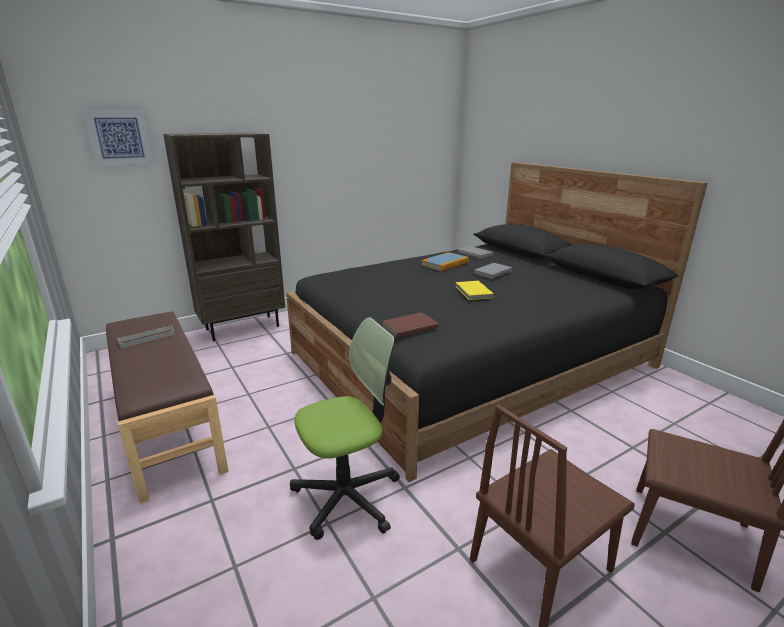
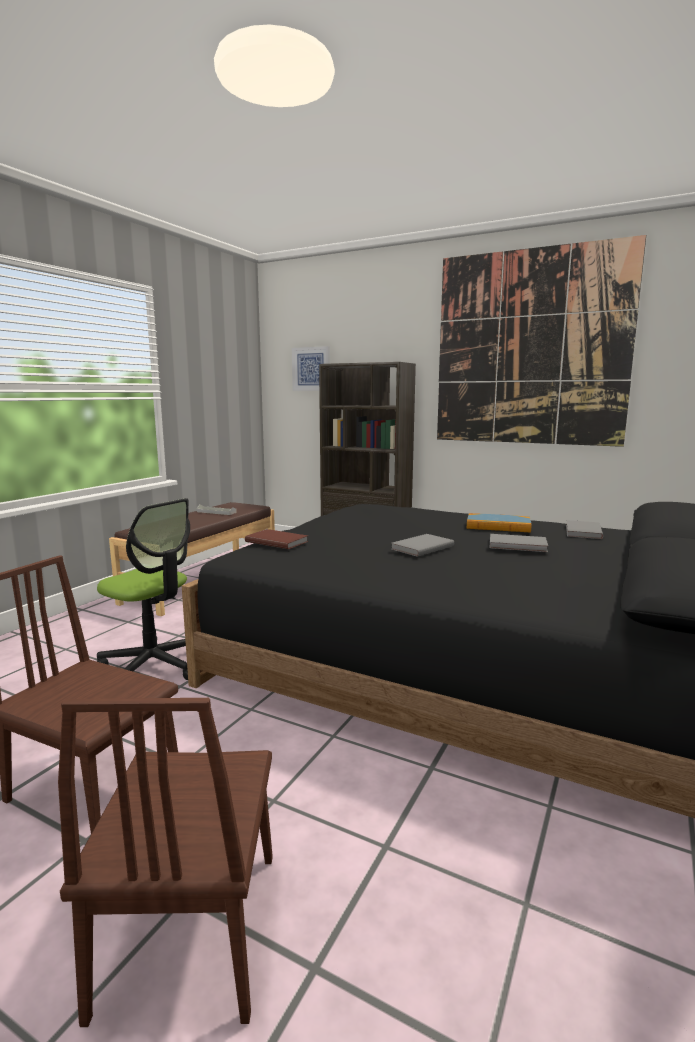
camera: 60 degrees right, 10 degrees down
(349, 121) = (530, 349): none -> picture
(473, 292) = (421, 547): yellow book -> grey book

